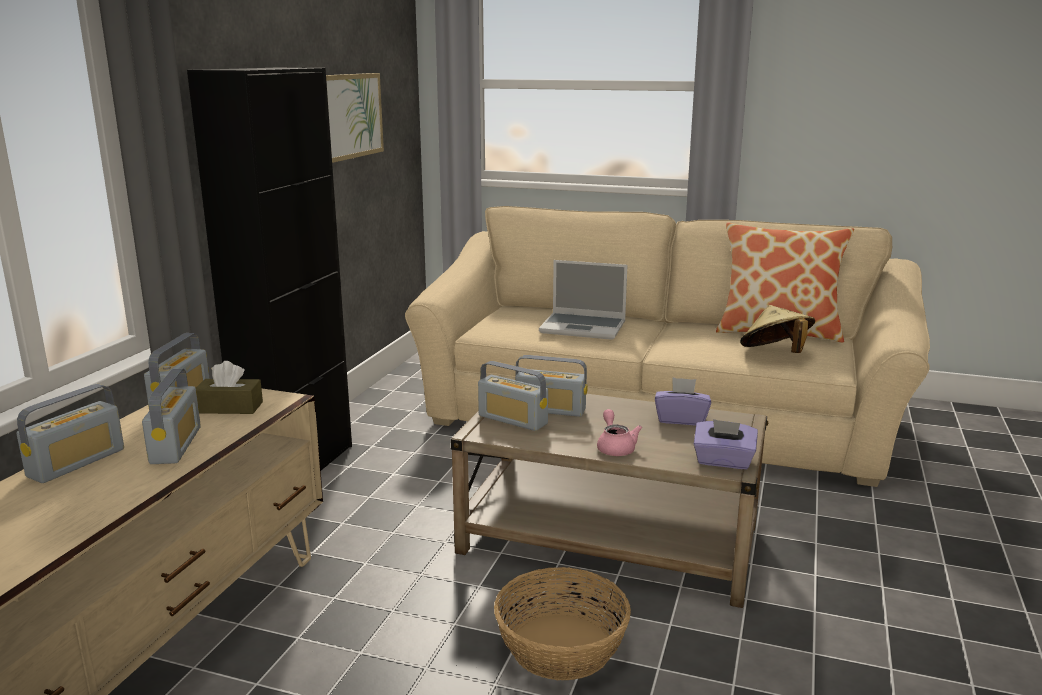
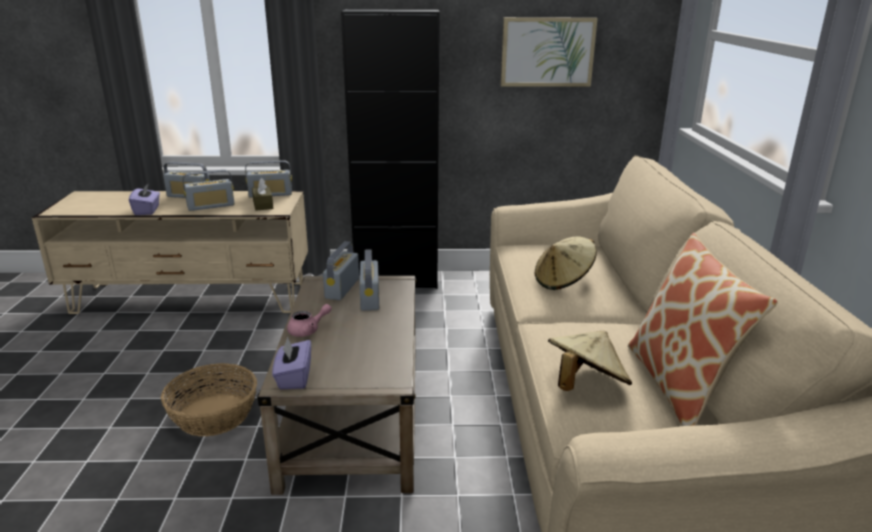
camera: 70 degrees right, 5 degrees up
(584, 328) = (563, 281): laptop -> beige hat
(681, 419) = (378, 352): purple tissue box -> purple tissue box (147, 210)

